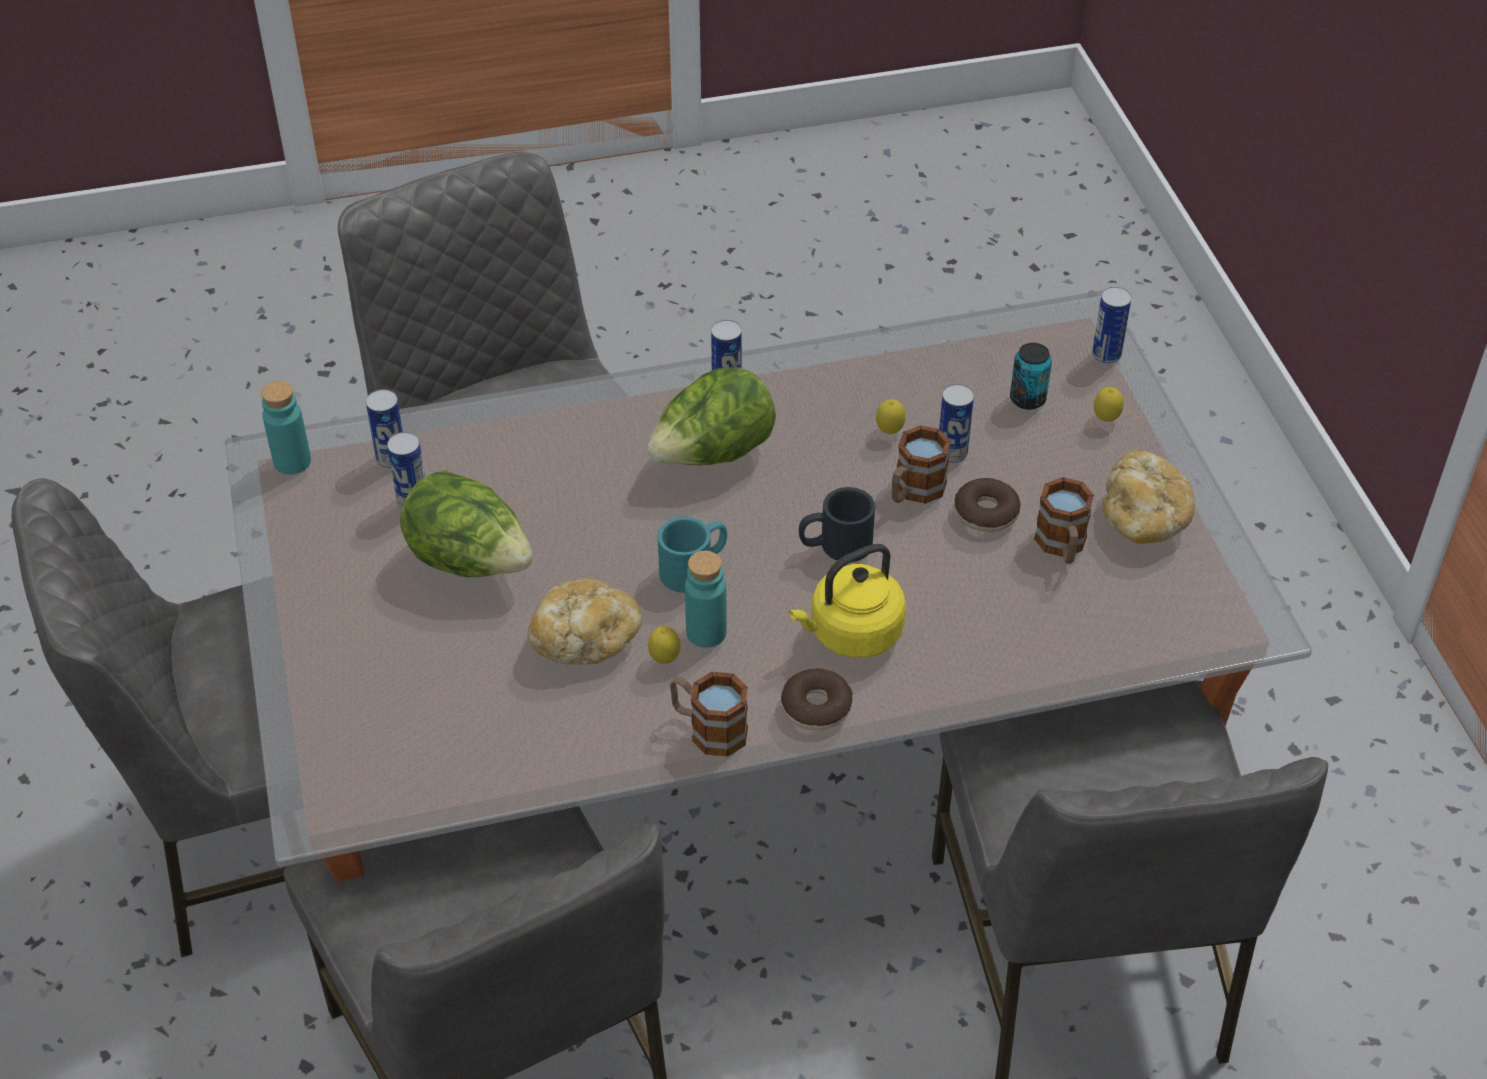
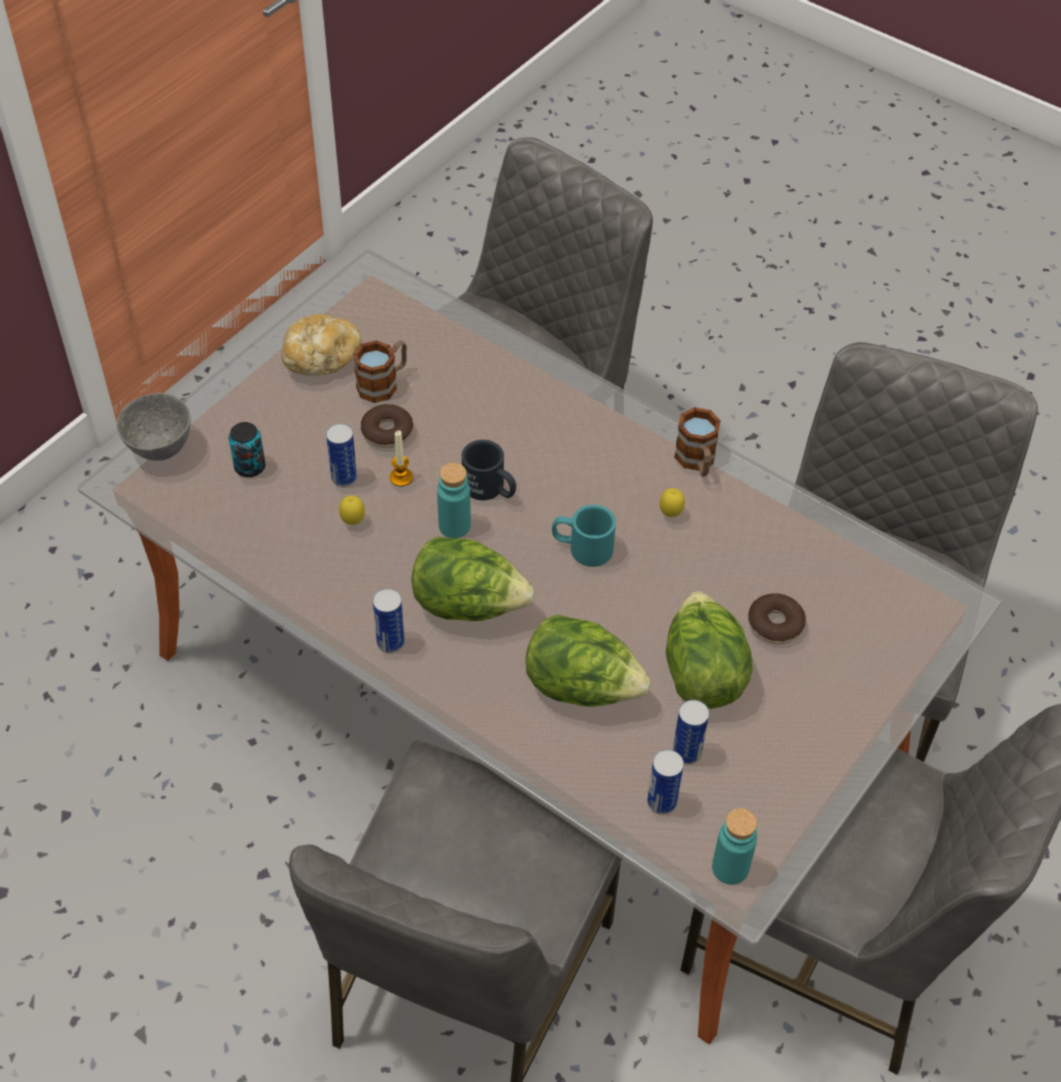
camera: 130 degrees left, 5 degrees up
(548, 476) = (582, 687): none -> lettuce
(585, 639) = (697, 564): bread -> none
(706, 632) = (628, 508): turquoise bottle -> turquoise bottle (454, 526)
(816, 707) = (629, 424): donut -> donut (775, 624)
(851, 634) = (557, 440): yellow kettle -> none
(914, 491) = (401, 477): mug -> candle
(1106, 355) = (162, 449): can -> grey bowl
(1106, 420) = (237, 418): lemon -> none

